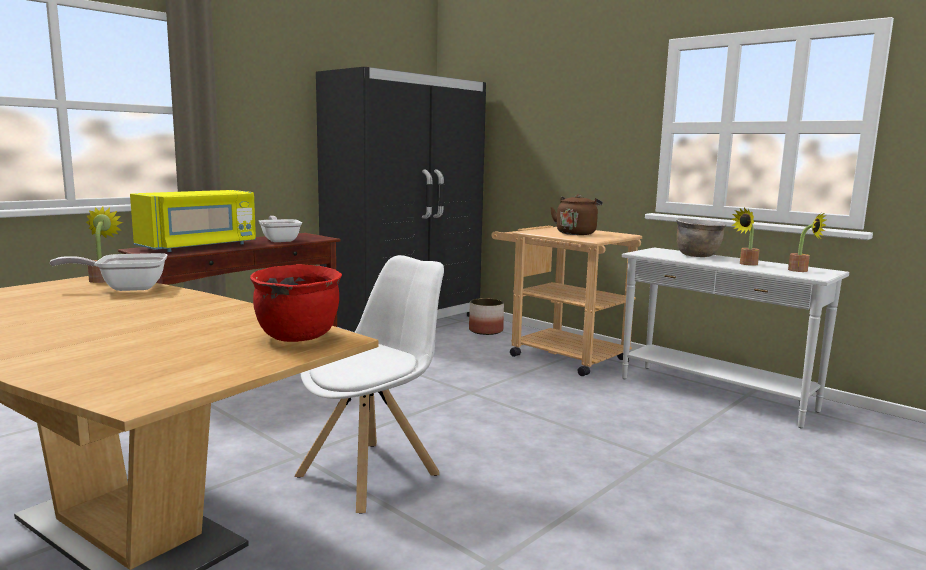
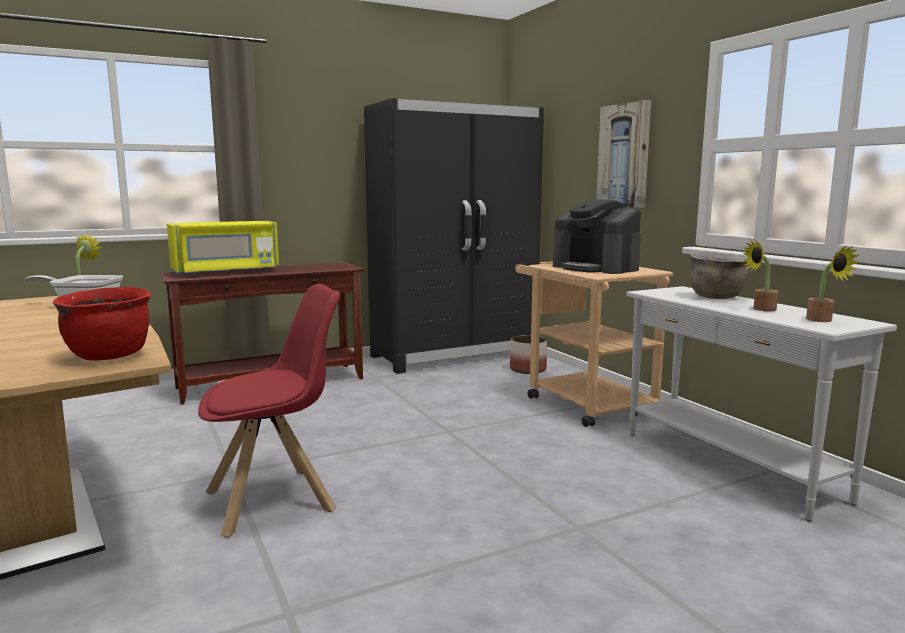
camera: 20 degrees right, 0 degrees up
(280, 240) = (307, 268): frying pan -> none
(373, 472) = (276, 499): white chair -> red chair
(576, 233) = (596, 268): brown kettle -> coffee machine
(579, 132) = (624, 155): none -> picture

